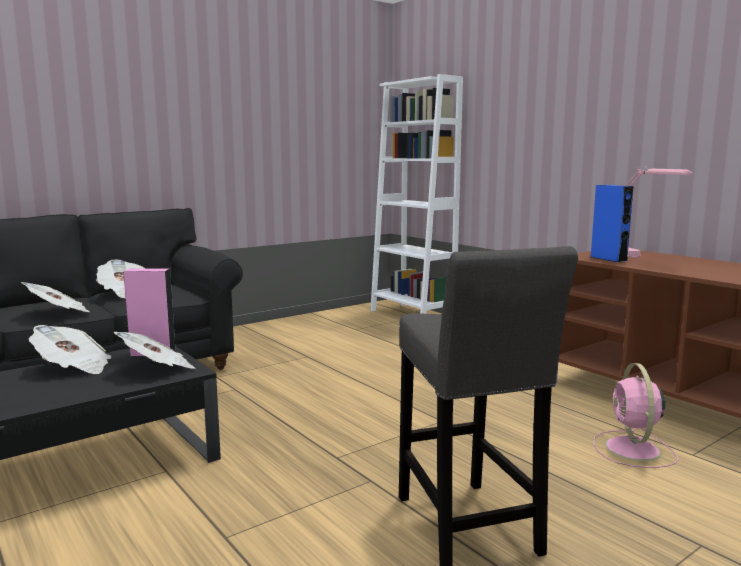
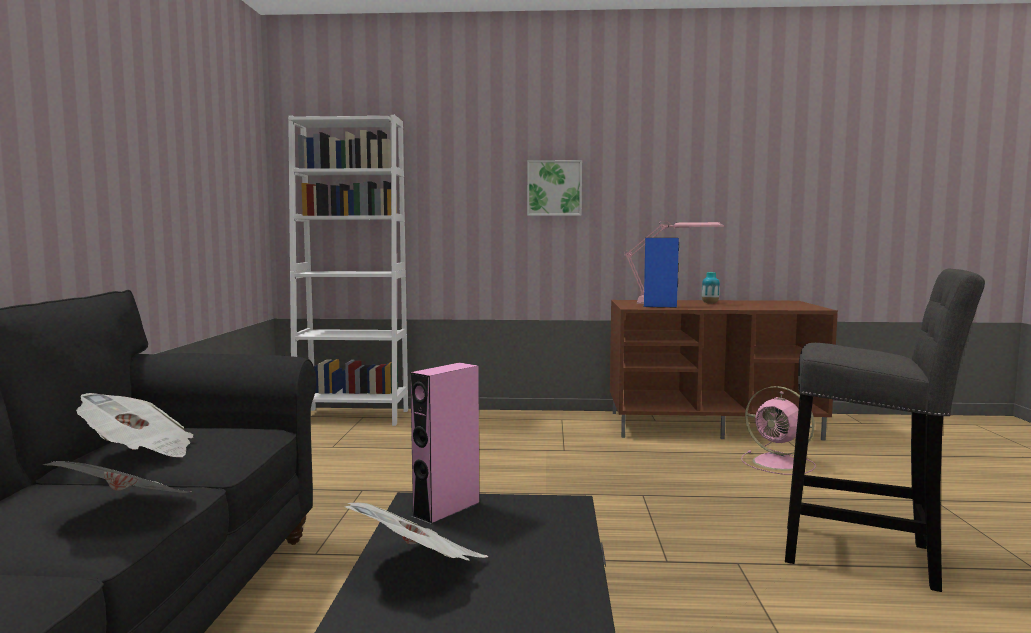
camera: 50 degrees left, 5 degrees down
(158, 369) = (526, 519): newspaper -> none
(573, 130) = (554, 188): none -> picture
(688, 263) = (710, 303): none -> vase

